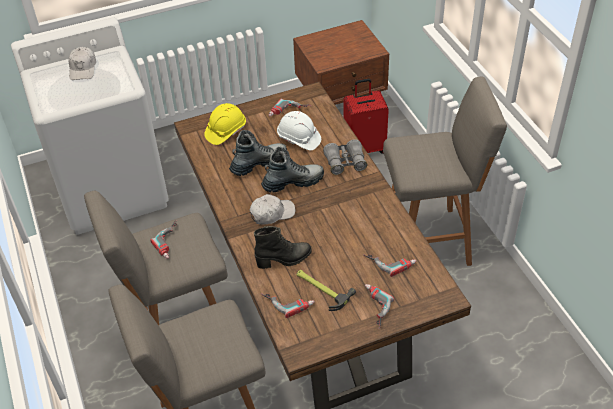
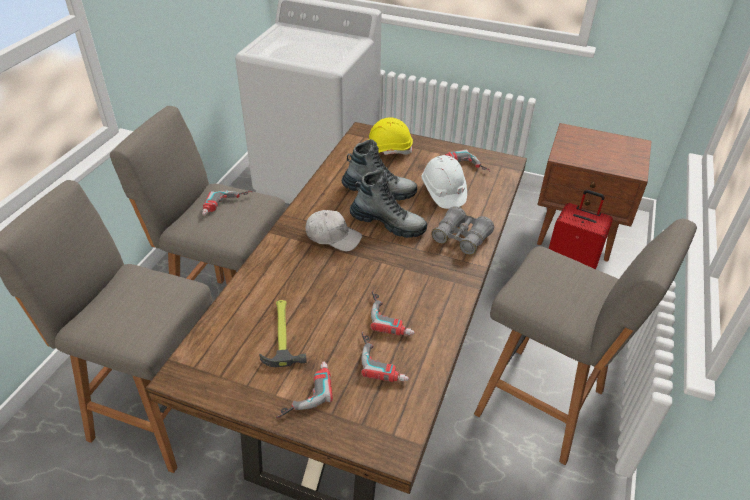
camera: 40 degrees right, 5 degrees down
(83, 68) = (318, 39): white cap -> none
(284, 259) = (288, 282): black boot -> none
(288, 301) = (239, 321): power drill -> power drill (392, 316)

